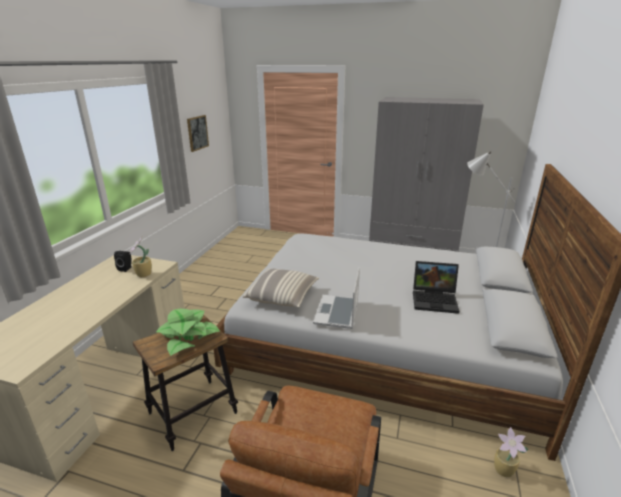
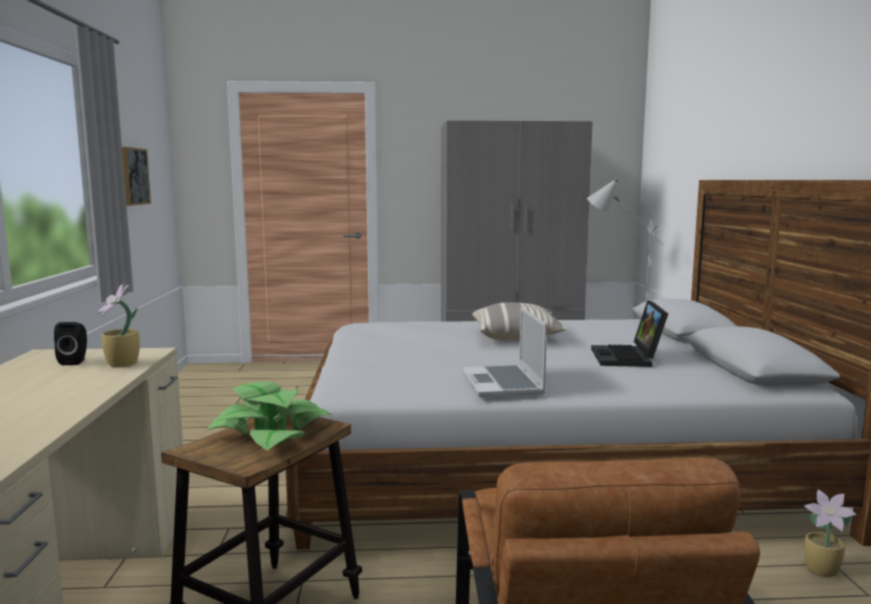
camera: 20 degrees left, 15 degrees down
(282, 296) = (394, 379): pillow -> pillow (516, 337)
(435, 300) = (628, 358): laptop -> laptop turned 105 degrees clockwise

